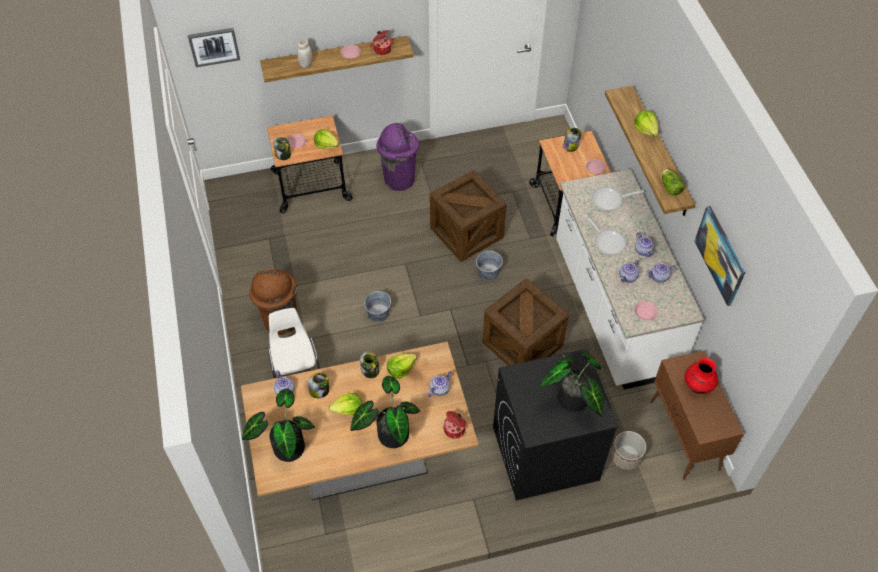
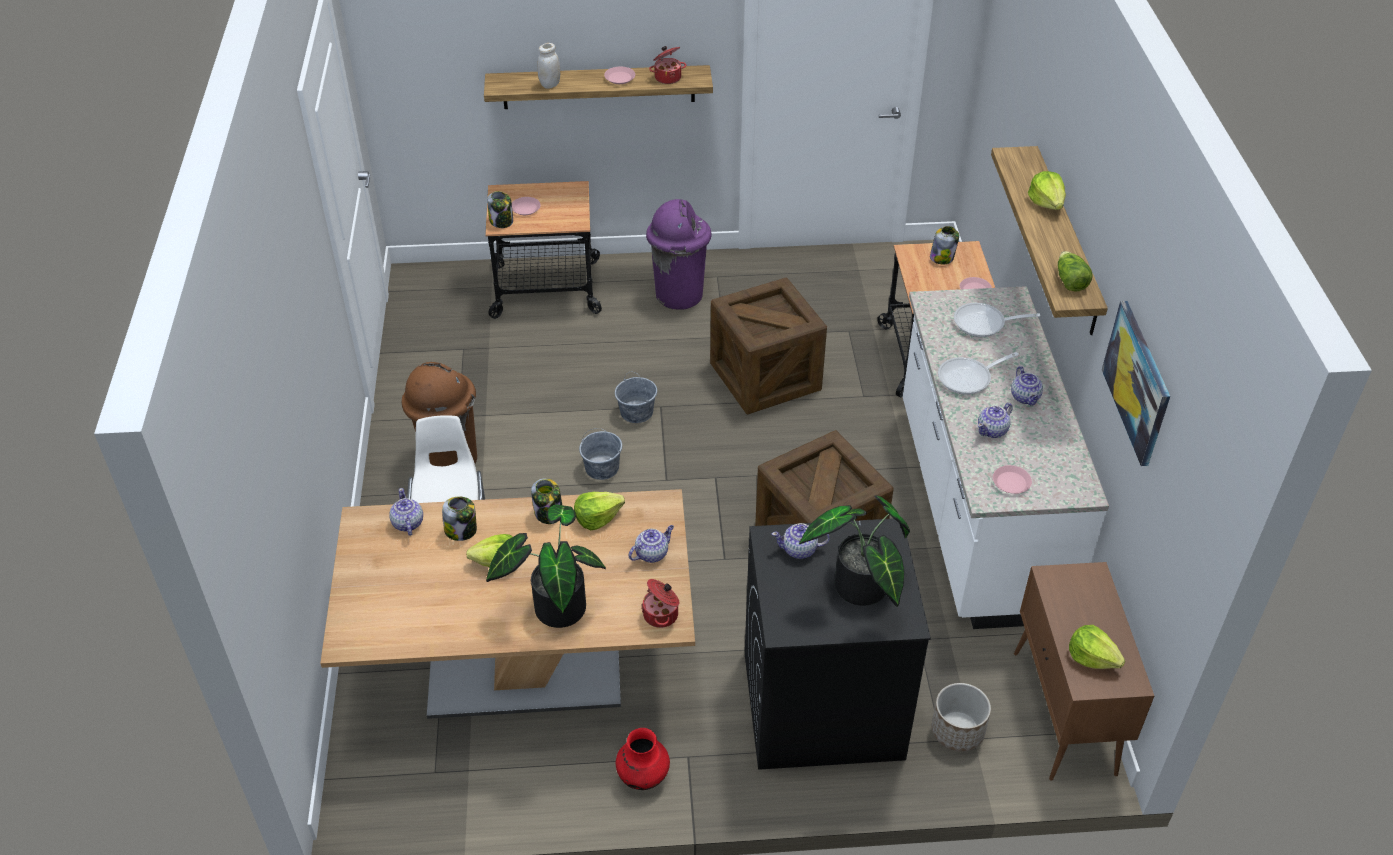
camera: 10 degrees right, 10 degrees down
(214, 46) = (418, 40): picture -> none
(285, 446) = (385, 600): potted plant -> none
(326, 144) = (569, 216): lettuce -> lettuce (1092, 657)
(488, 272) = (787, 434): grey bucket -> grey bucket (636, 412)
(607, 241) = (968, 378): frying pan -> frying pan turned 90 degrees clockwise
(659, 277) = (1045, 437): teapot -> teapot (800, 550)
(697, 385) = (1086, 611): red vase -> red vase (643, 776)

